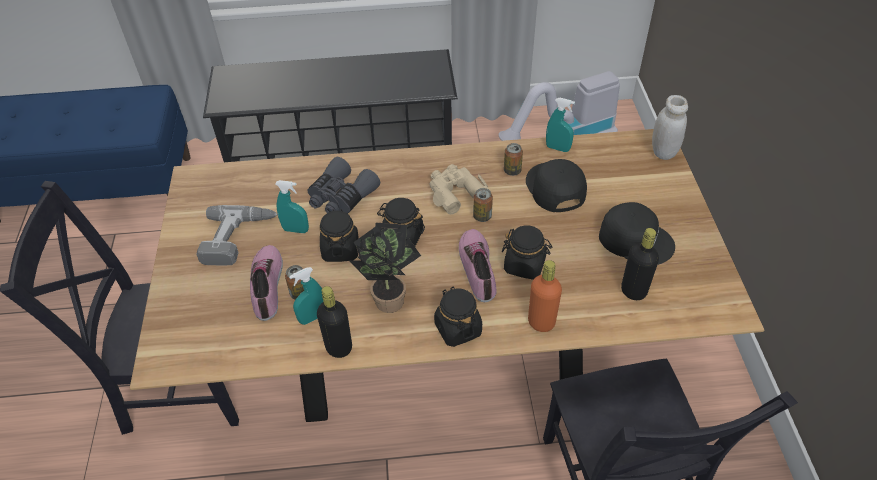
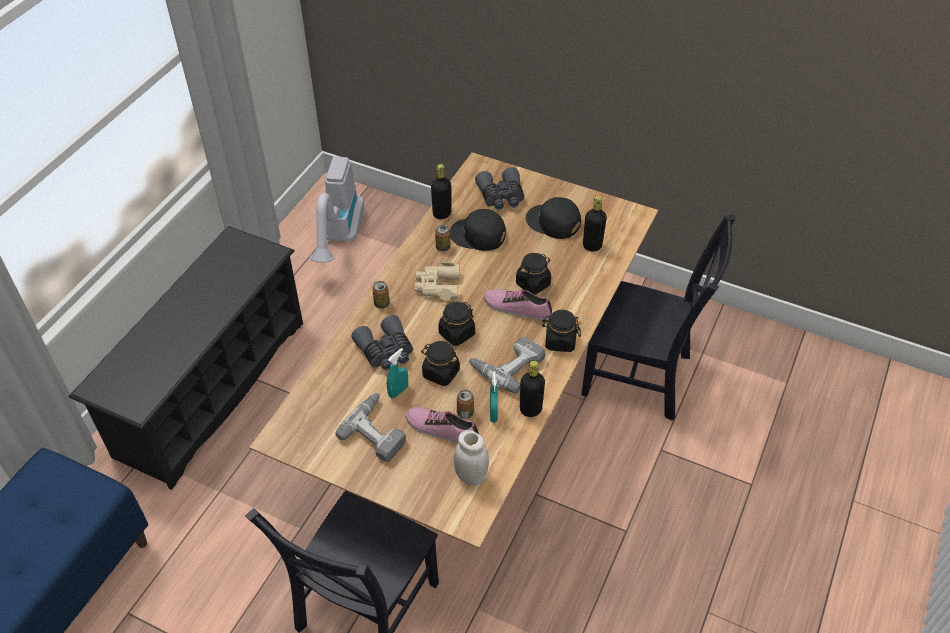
camera: 60 degrees left, 0 degrees up
(388, 297) = (507, 365): potted plant -> power drill
(482, 216) = (473, 283): can -> can (381, 304)
(541, 322) = (584, 299): orange bottle -> none
(557, 148) = (442, 214): turquoise spray bottle -> black bottle
(630, 179) = (501, 196): none -> grey binoculars
(635, 239) = (553, 222): black cap -> black cap turned 120 degrees counterclockwise
(663, 152) = (491, 168): white jar -> white jar (471, 476)

